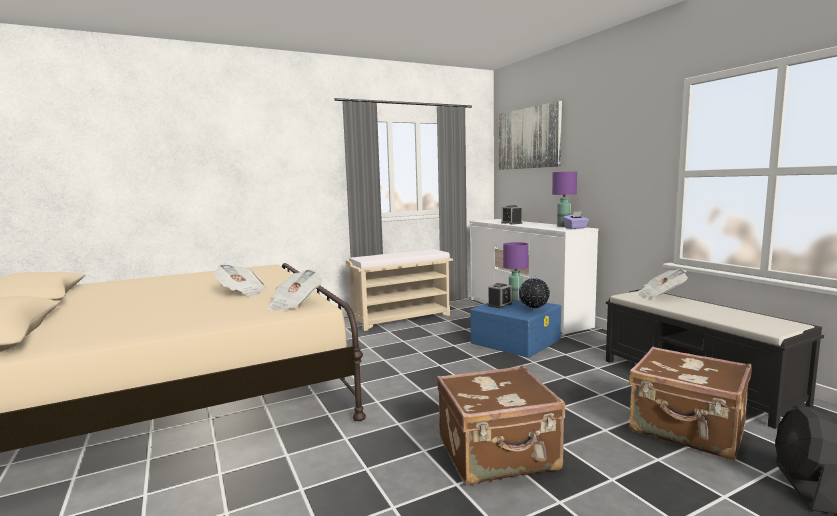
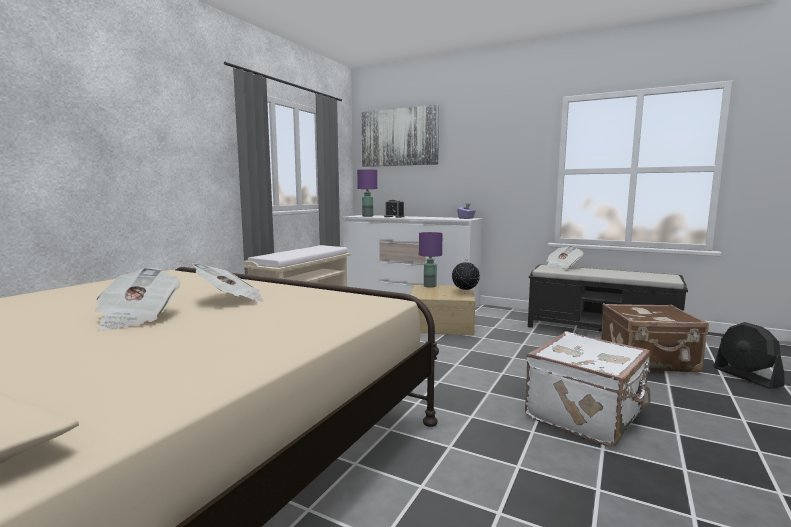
camera: 35 degrees left, 0 degrees up
(294, 304) = (350, 303): newspaper -> newspaper (137, 318)
(498, 455) = (587, 415): brown suitcase -> white suitcase
(499, 305) = (427, 291): alarm clock -> none
(516, 341) = (441, 324): blue storage box -> beige storage box
(564, 226) = (450, 217): purple table lamp -> purple table lamp (368, 216)

